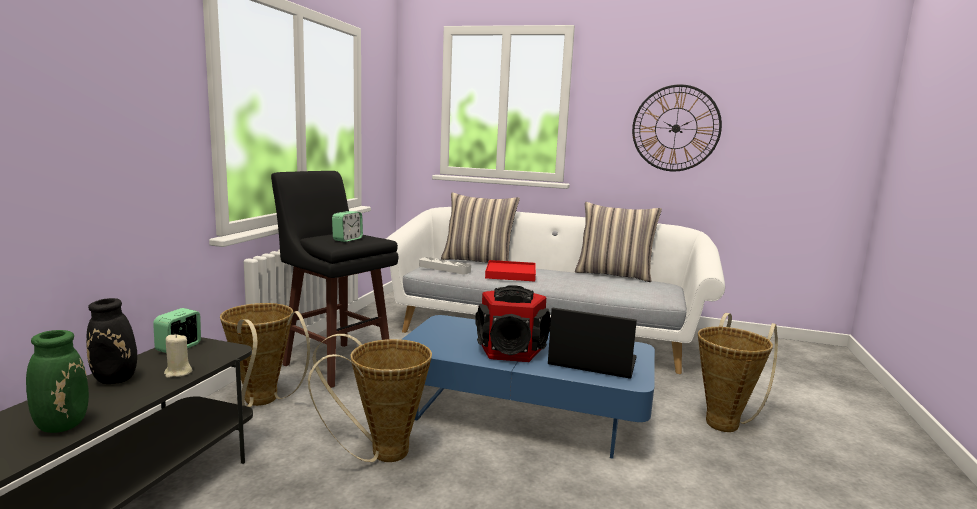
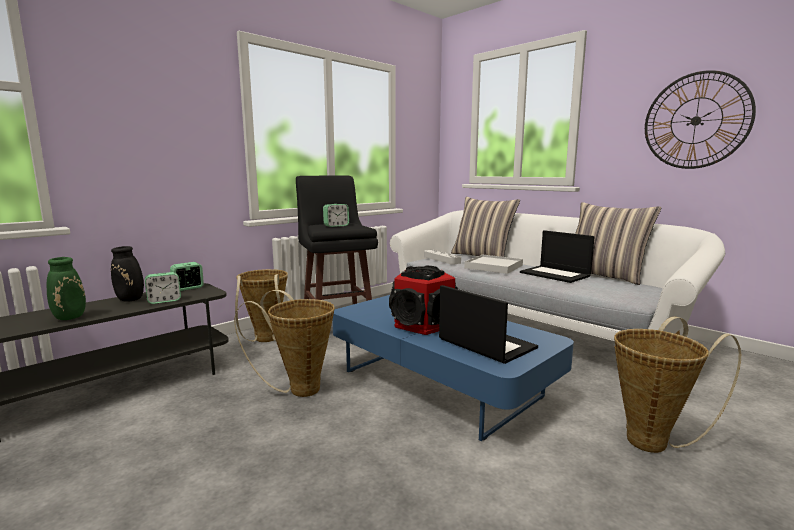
camera: 30 degrees right, 0 degrees up
(178, 373) = (164, 301): beige candle -> alarm clock
(511, 274) = (493, 267): red tray -> white tray
(577, 277) = (556, 274): none -> laptop

